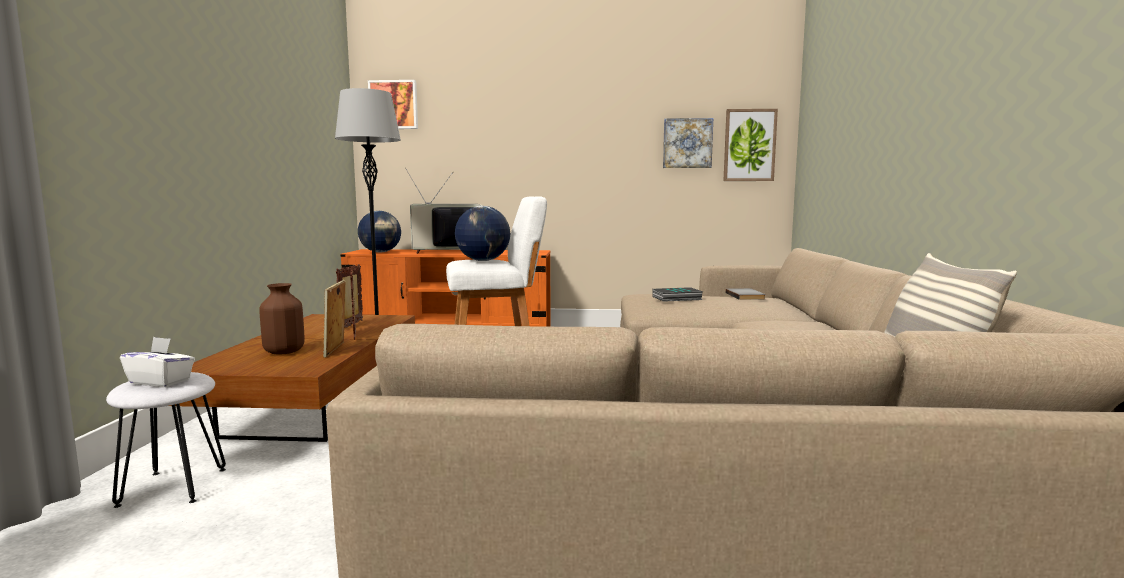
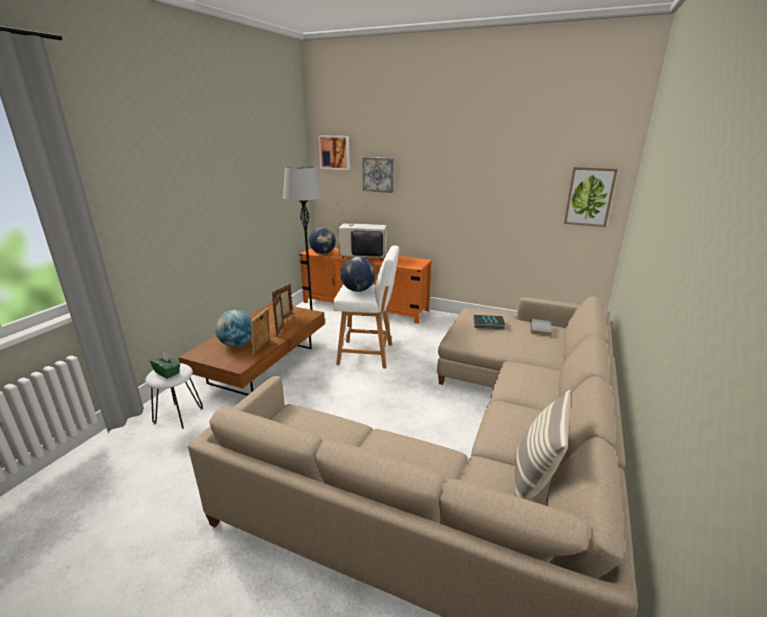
camera: 20 degrees right, 15 degrees up
(161, 382) = (167, 372): white tissue box -> green tissue box
(283, 352) = (237, 344): brown vase -> globe
(687, 143) = (538, 192): picture -> picture (378, 174)

